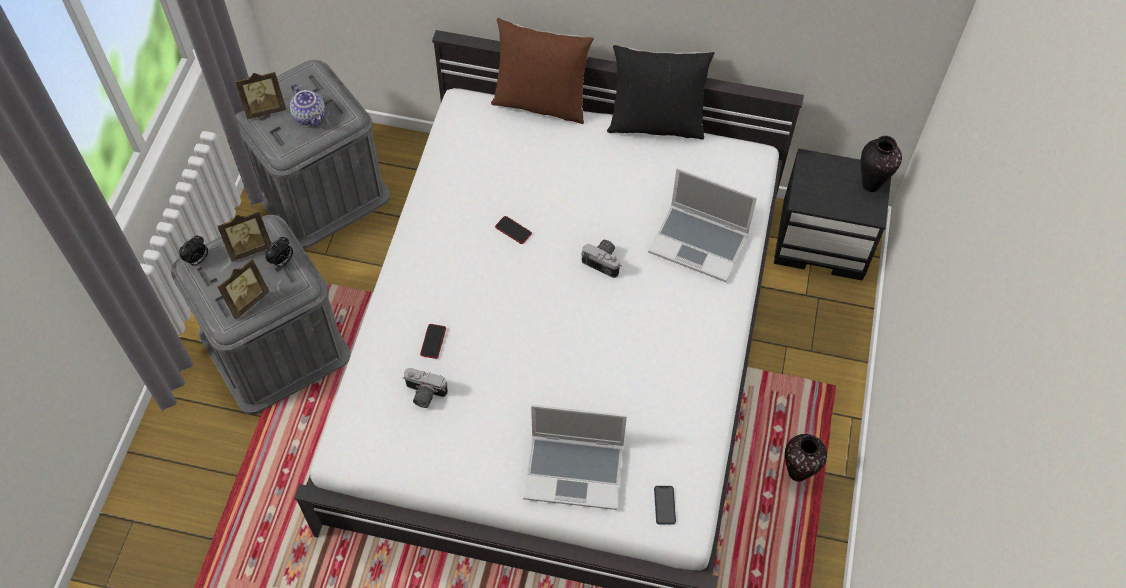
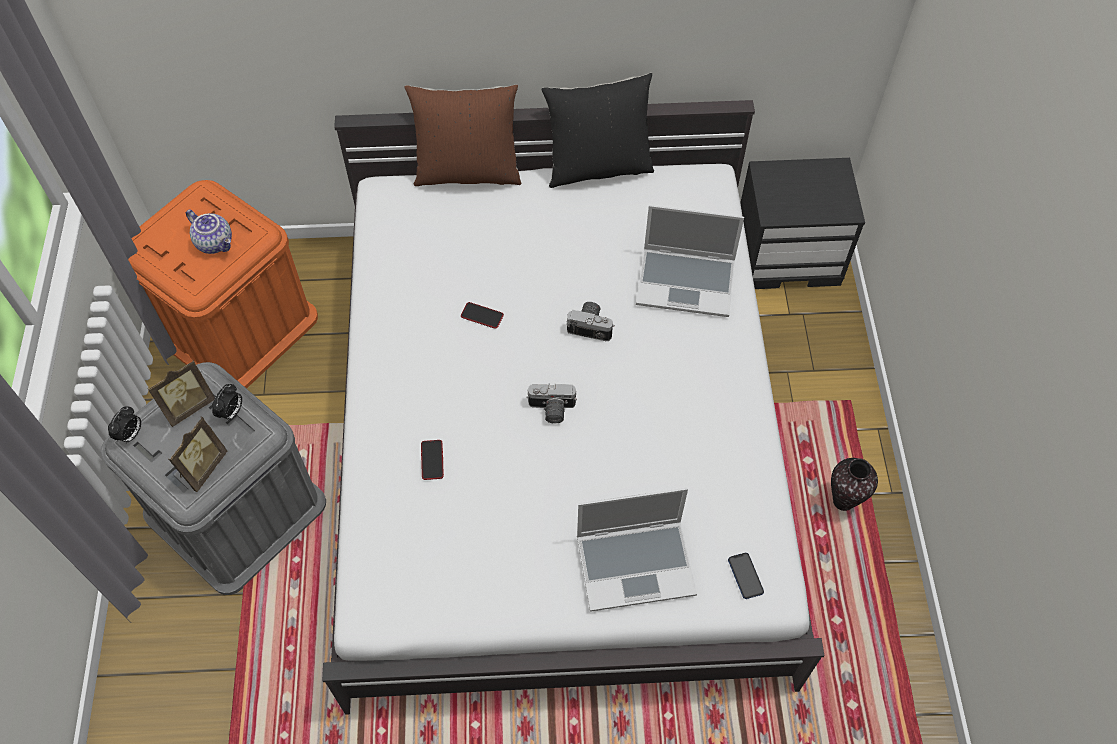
camera: 15 degrees left, 0 degrees up
(265, 109) = (160, 246): picture frame -> none
(318, 188) = (235, 324): grey storage box -> orange storage box
(423, 394) = (440, 522): camera -> camera (551, 410)
(870, 184) = (835, 182): vase -> none

